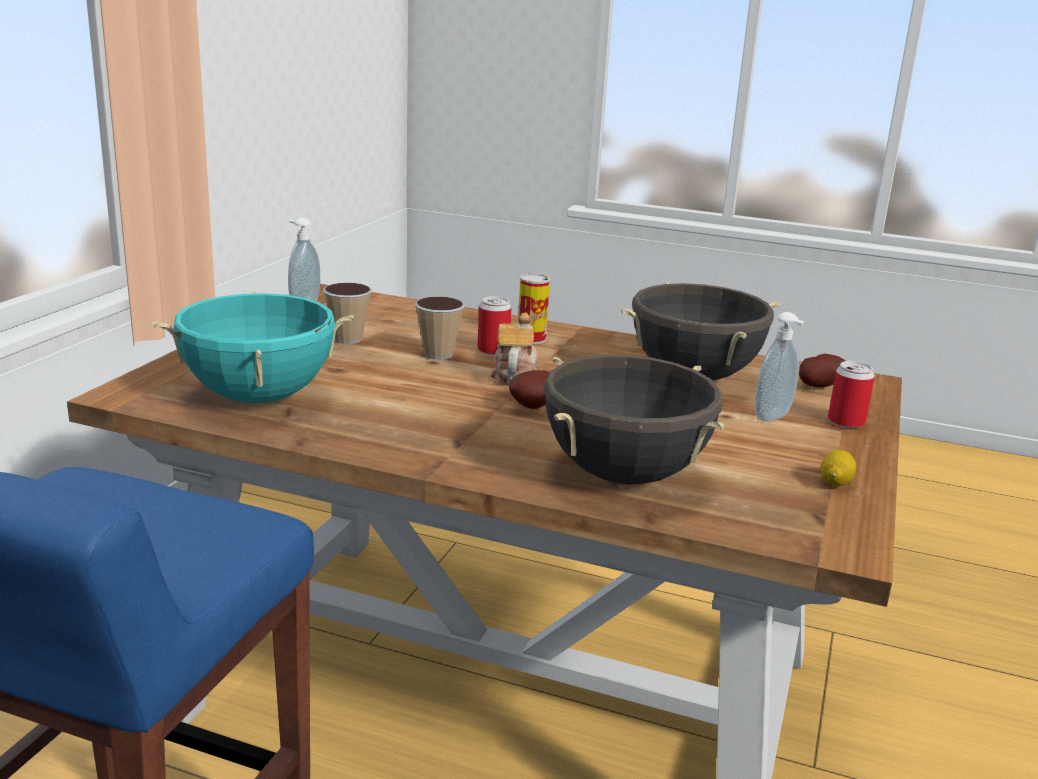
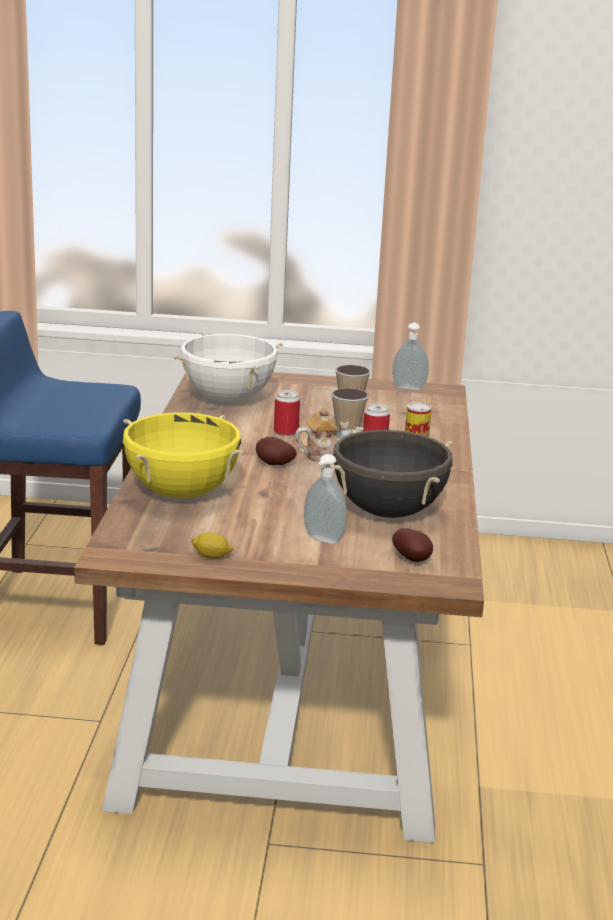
camera: 75 degrees right, 0 degrees up
(259, 397) = (228, 399): turquoise cooking pot -> white cooking pot
(624, 475) = (181, 493): black cooking pot -> yellow cooking pot
(846, 422) = (336, 567): can -> can (286, 432)

